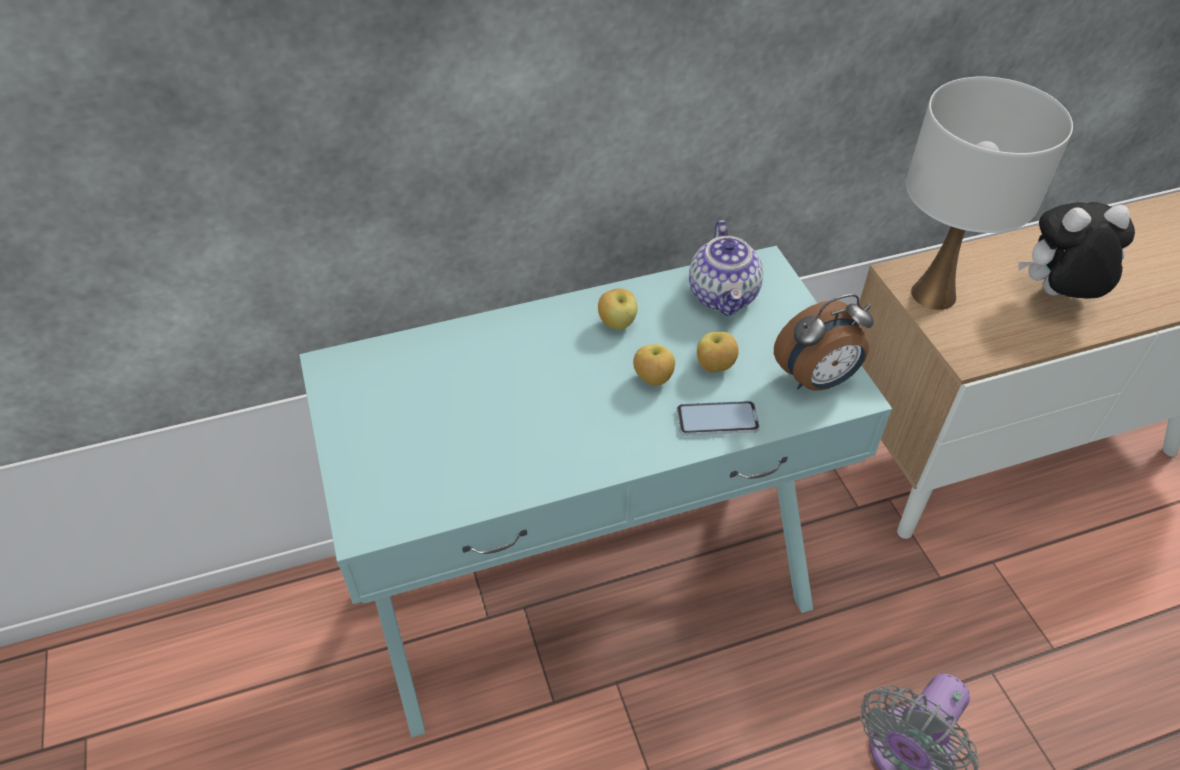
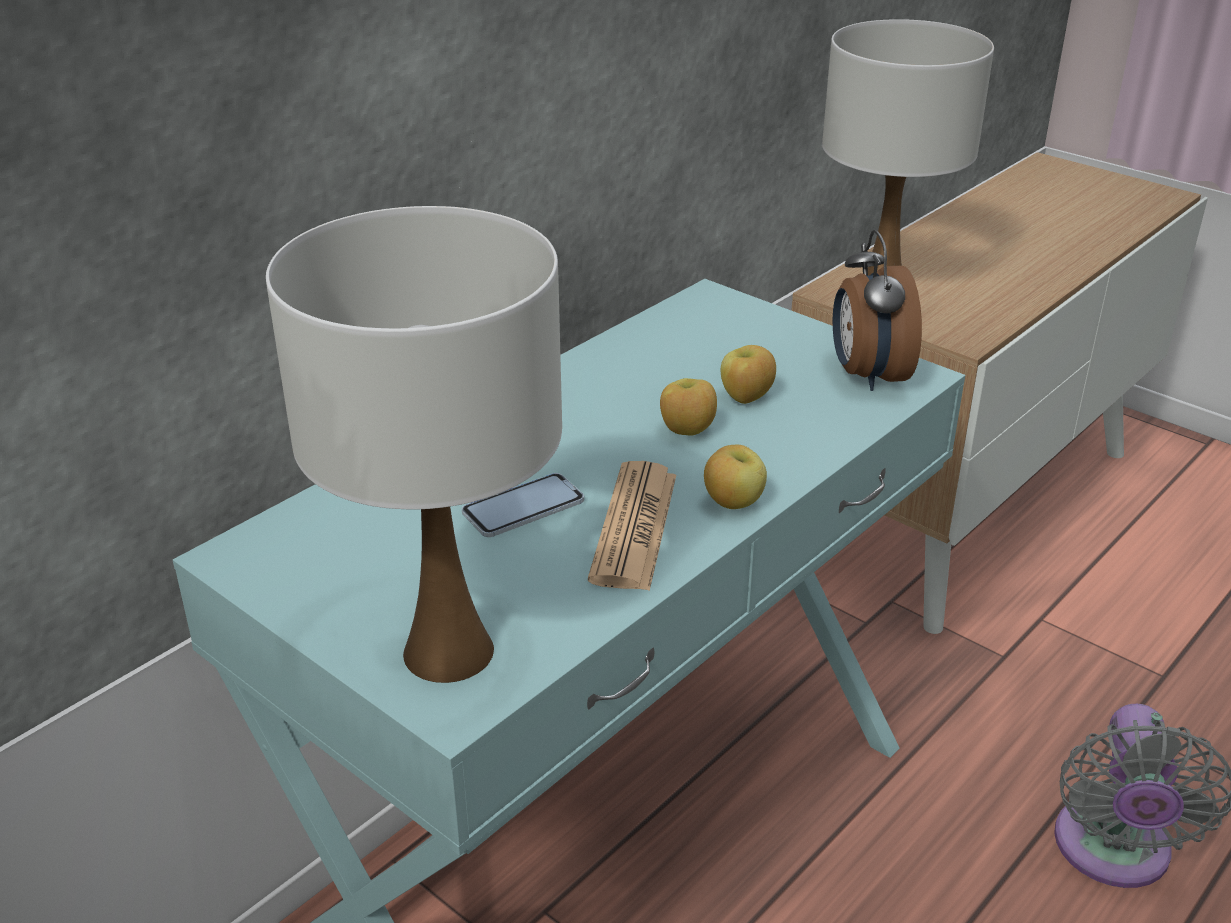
camera: 30 degrees left, 15 degrees down
(389, 487) = (450, 651): none -> white table lamp
(558, 443) = (634, 527): none -> newspaper
(617, 323) = (593, 395): apple -> apple (733, 503)
(717, 420) = (797, 443): phone -> phone (523, 508)
(724, 296) = (692, 335): teapot -> none
(816, 380) = (867, 375): alarm clock -> alarm clock turned 135 degrees clockwise
(1056, 296) = (995, 267): plush toy -> none

